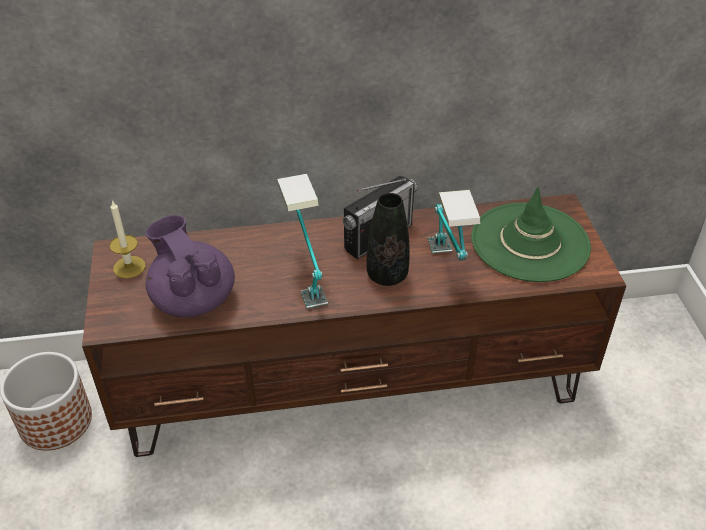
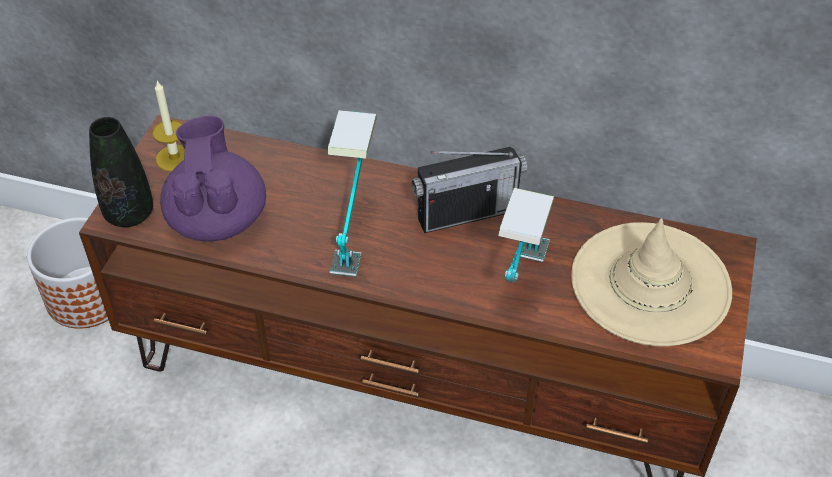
camera: 25 degrees right, 5 degrees up
(387, 276) = (446, 266): black vase -> black vase (129, 214)
(530, 242) = (650, 284): green hat -> beige hat

